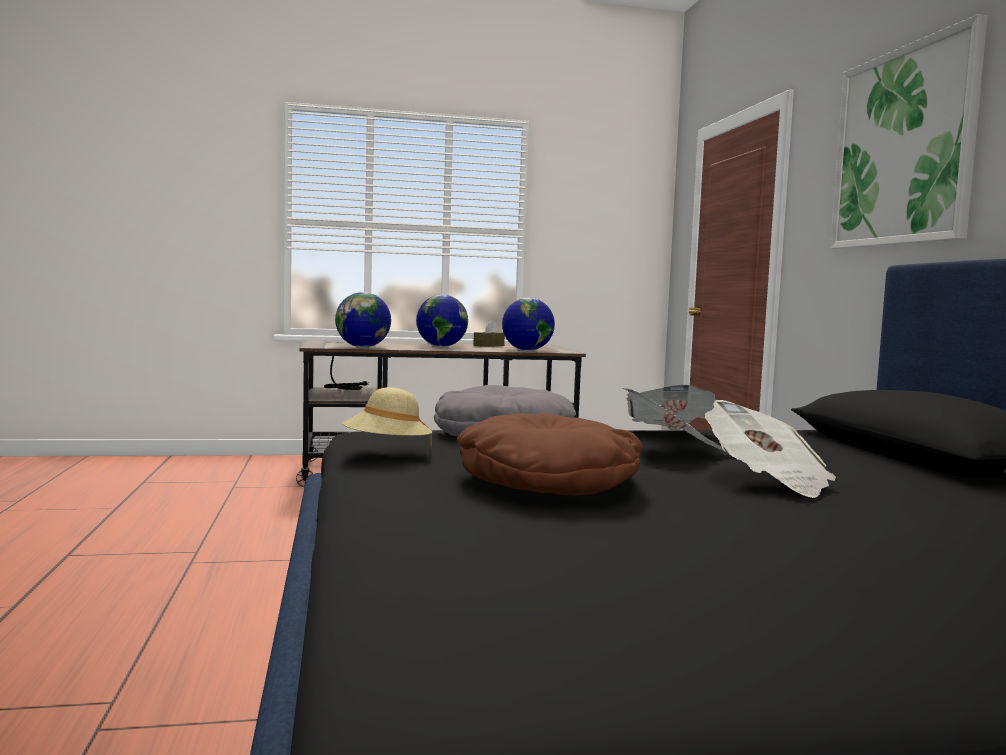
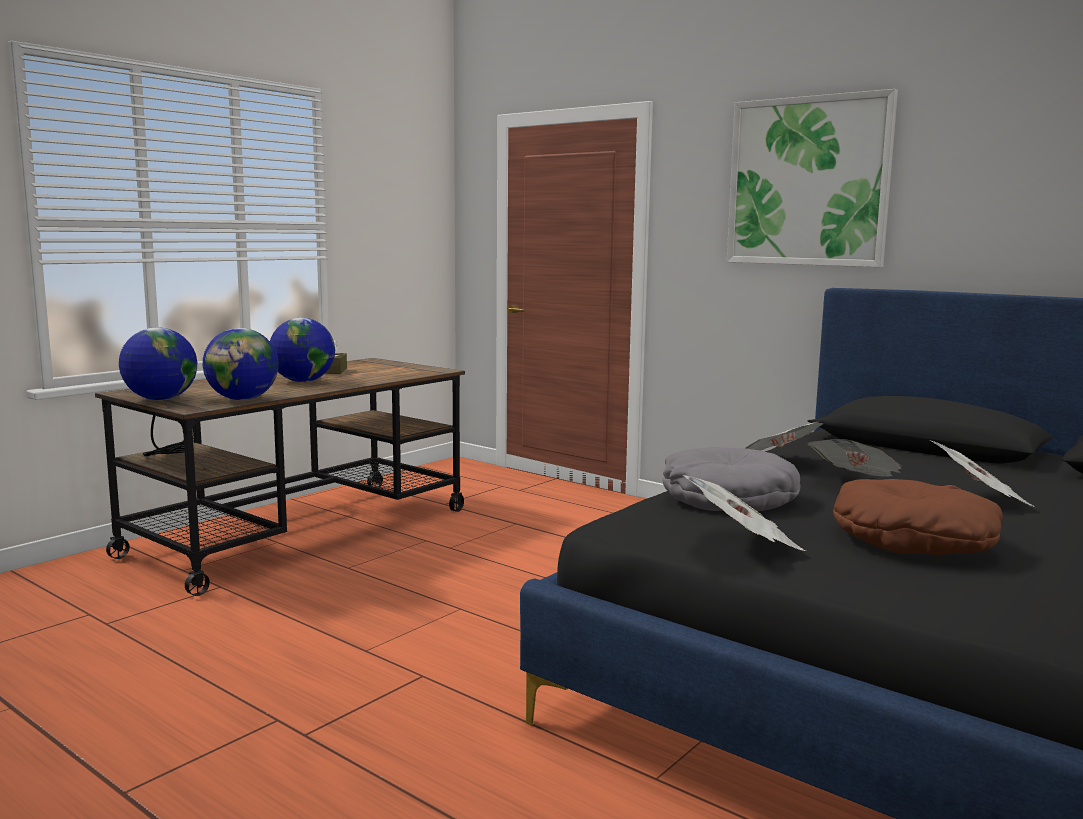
camera: 40 degrees left, 5 degrees up
(387, 450) = (743, 543): beige hat -> newspaper
(527, 350) = (402, 374): globe -> globe (160, 399)

